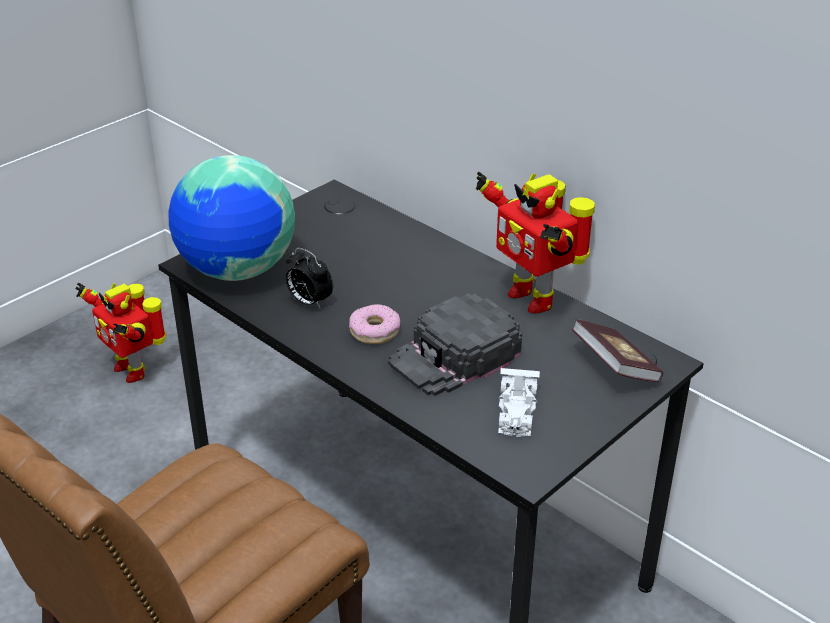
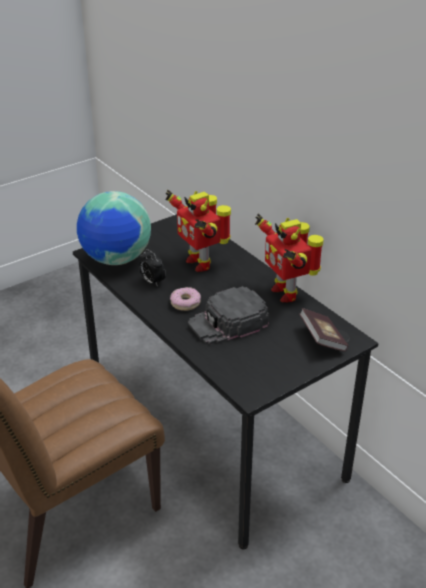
camera: 10 degrees right, 0 degrees up
(132, 369) = (68, 312): toy robot -> toy robot (200, 262)
(516, 411) = (255, 358): white toy car -> none

